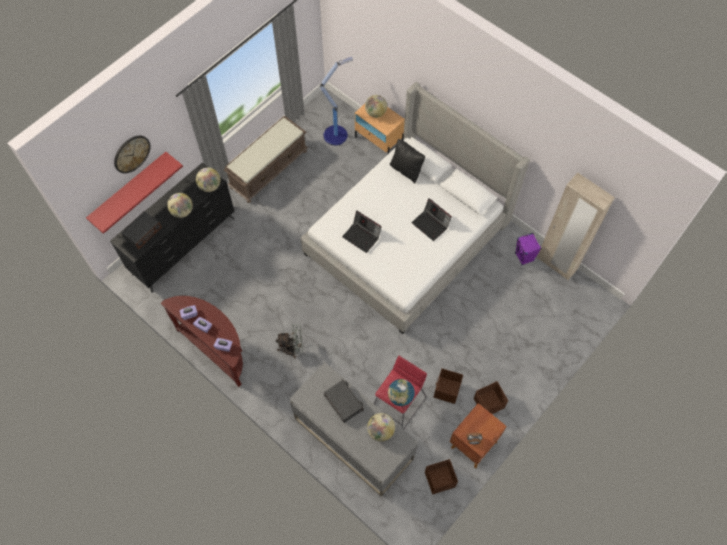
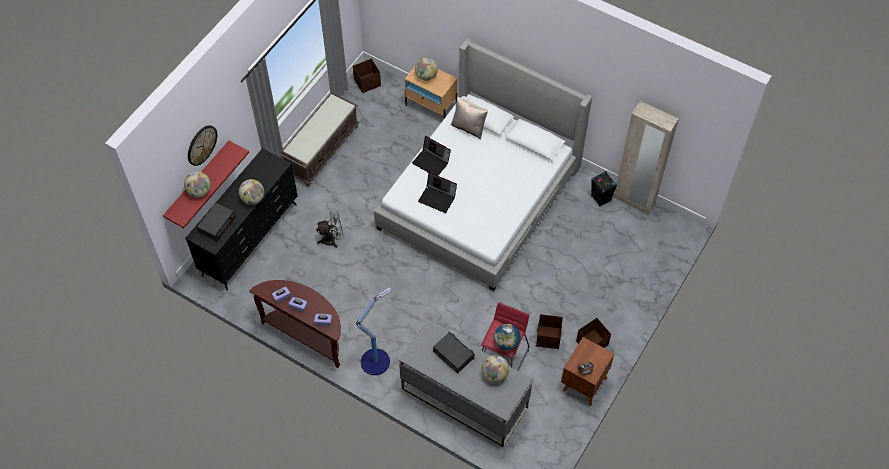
camera: 10 degrees left, 5 degrees down
(210, 186) = (275, 170): globe -> globe (199, 191)
(292, 349) = (385, 322): grey fan -> grey fan (332, 239)
(336, 134) = (385, 105): floor lamp -> floor lamp (376, 361)
(406, 169) = (469, 127): black pillow -> beige pillow
(431, 225) = (504, 177): laptop -> laptop (431, 162)
(440, 479) = (558, 422): brown storage box -> brown storage box (368, 83)
(524, 257) = (601, 198): purple speaker -> black speaker

